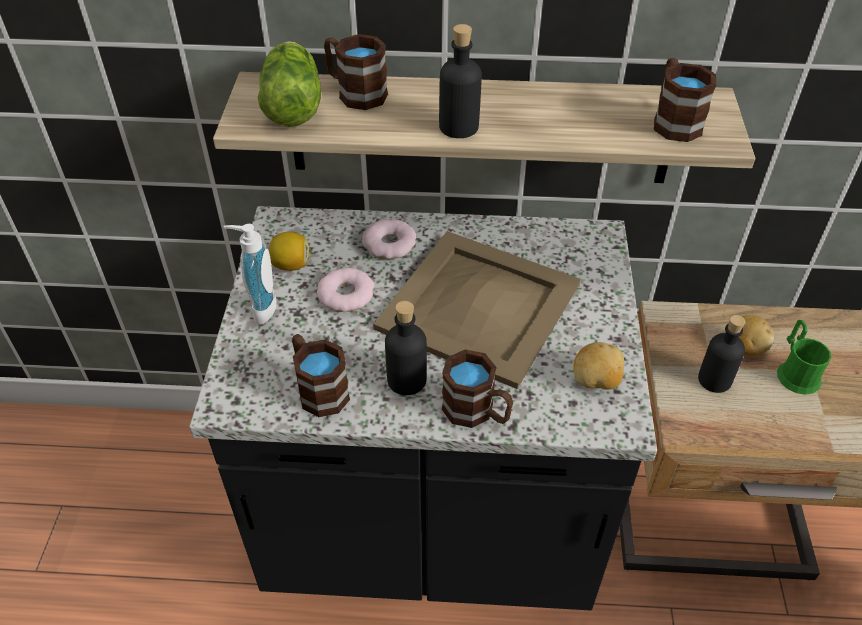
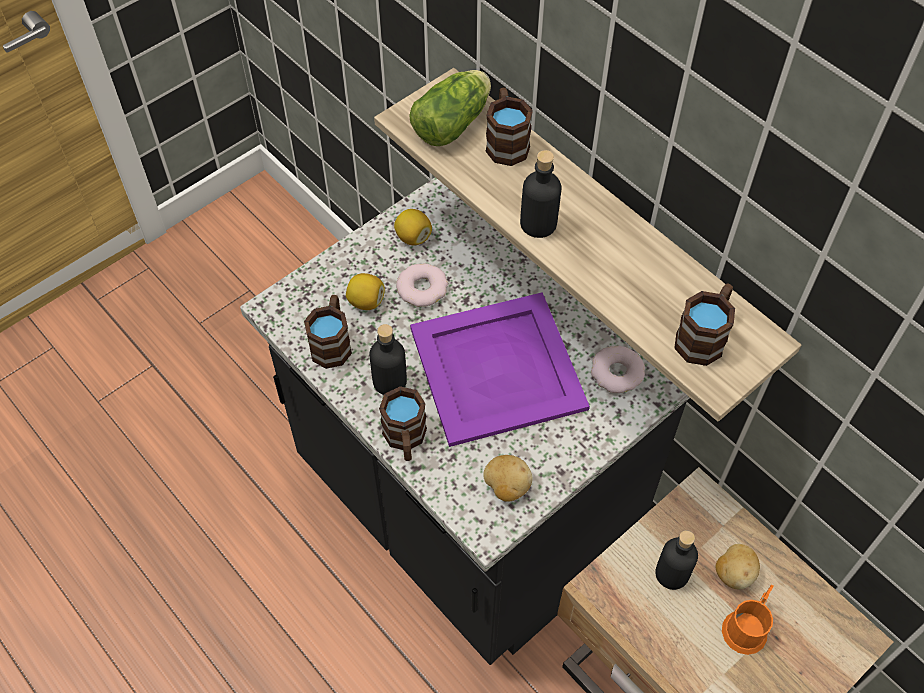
camera: 45 degrees right, 10 degrees up
(259, 308) = (359, 255): soap dispenser -> none
(309, 337) = (366, 301): none -> lemon
(389, 244) = (495, 271): donut -> donut (617, 373)
(477, 306) = (495, 367): beige tray -> purple tray
(795, 372) = (747, 626): green mug -> orange mug

